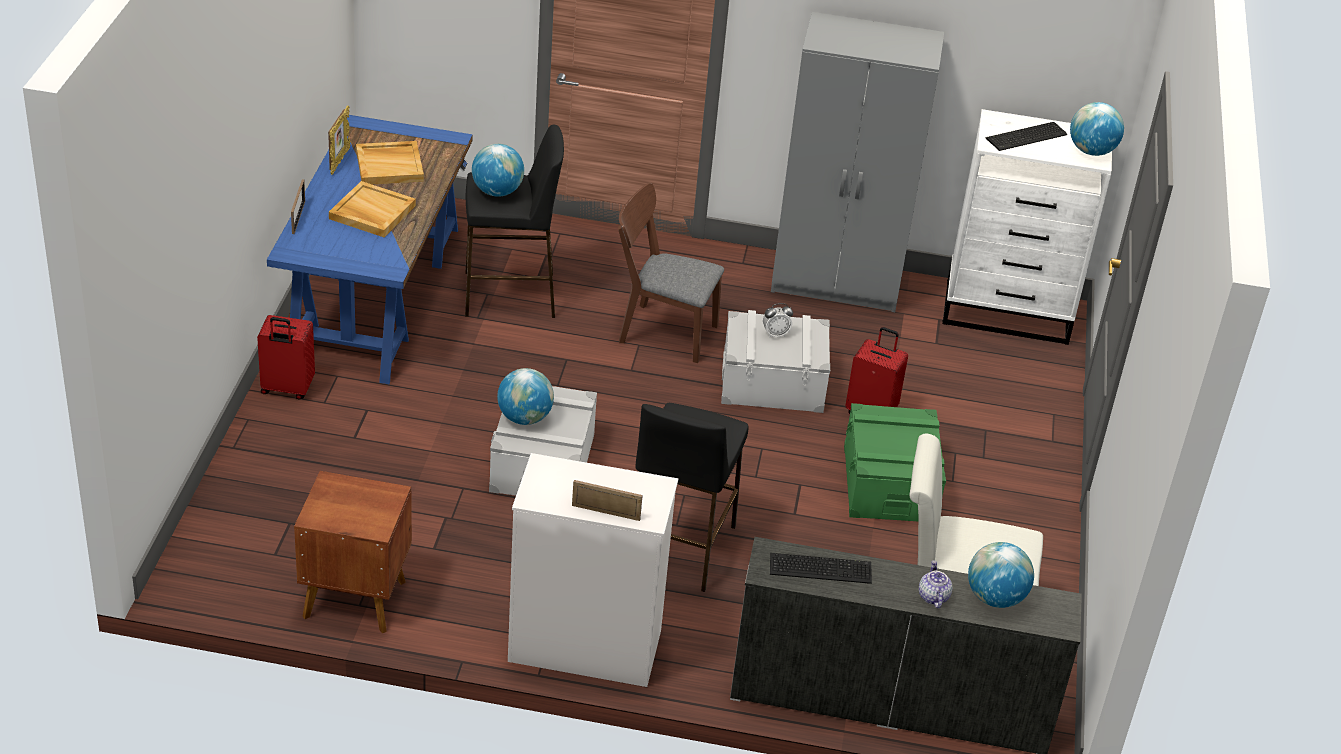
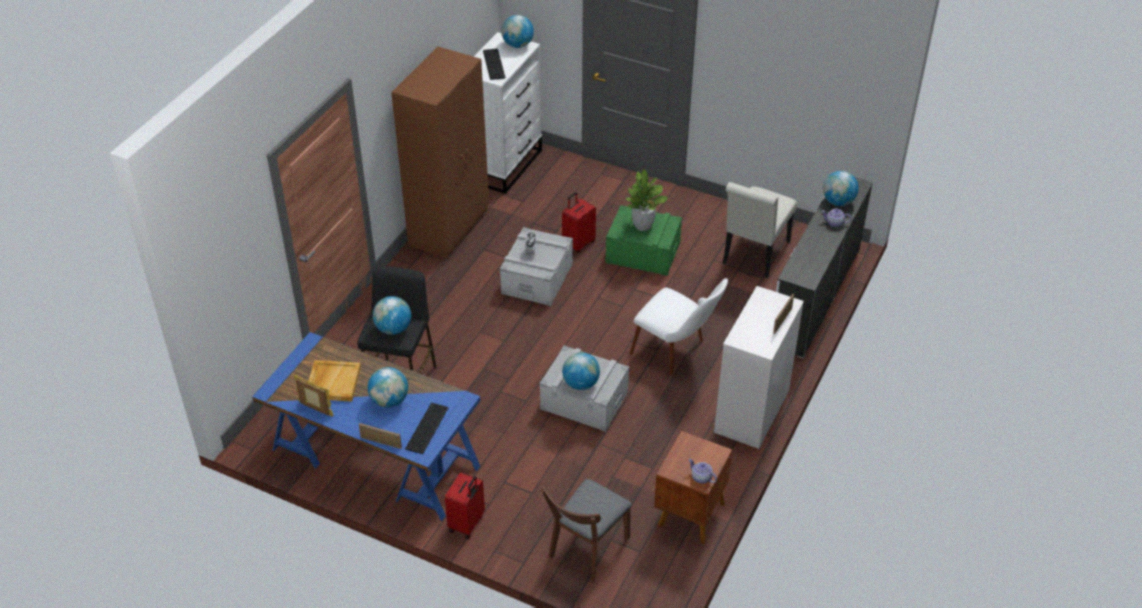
camera: 70 degrees left, 5 degrees up
(323, 515) = (701, 478): none -> teapot
(371, 212) = (389, 401): beige tray -> globe
(661, 331) = (469, 318): brown chair -> brown chair (586, 551)
(680, 547) = (677, 352): black stool -> white chair
(819, 567) = (806, 259): keyboard -> keyboard (425, 428)
(837, 284) = (450, 227): grey wardrobe -> brown wardrobe
(898, 439) = (643, 226): none -> potted plant

